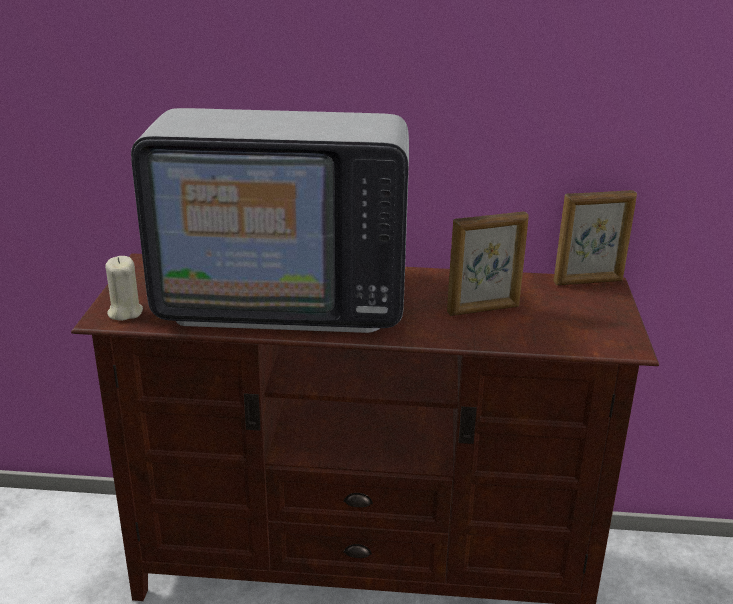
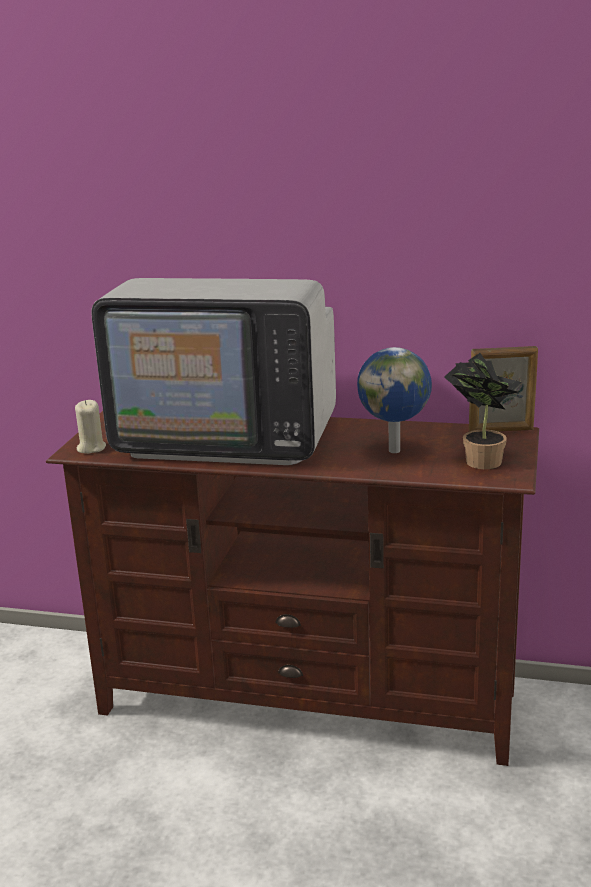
camera: 10 degrees right, 5 degrees down
(484, 310) = (395, 450): picture frame -> globe
(582, 321) = (480, 460): none -> potted plant

